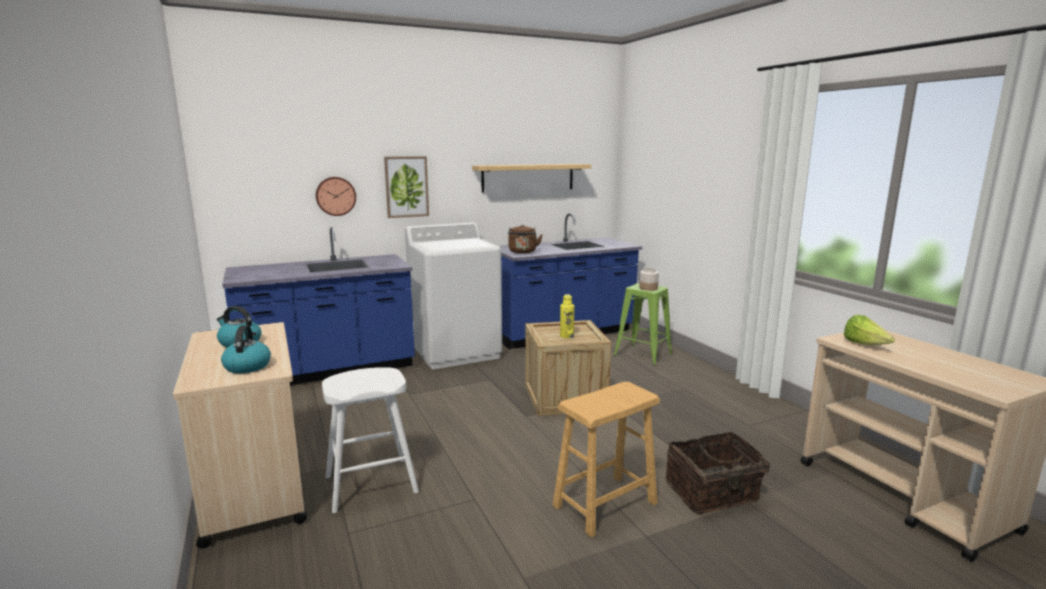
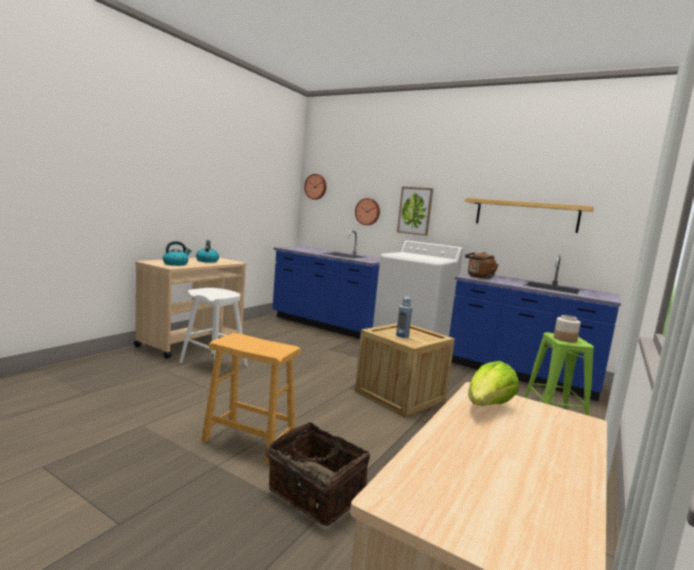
camera: 55 degrees right, 5 degrees down
(226, 167) = (316, 187): none -> wall clock
(566, 336) = (402, 336): yellow bottle -> blue bottle

